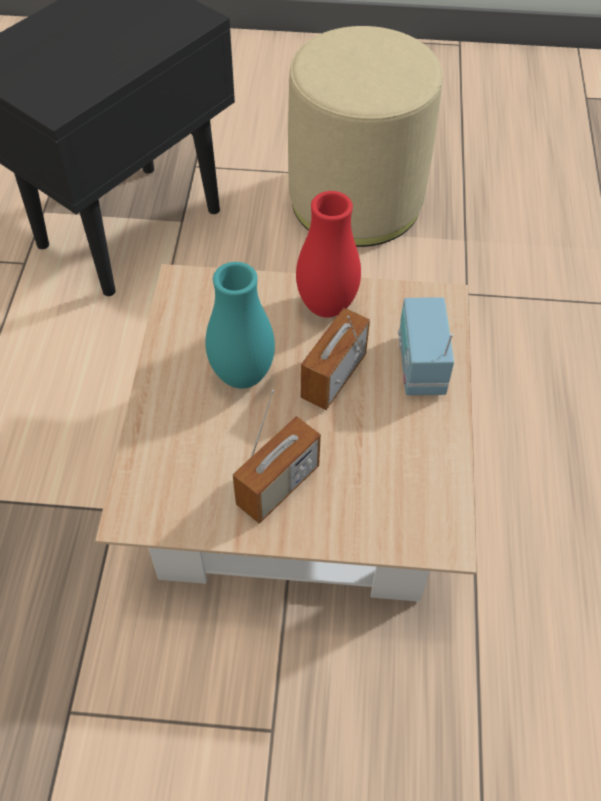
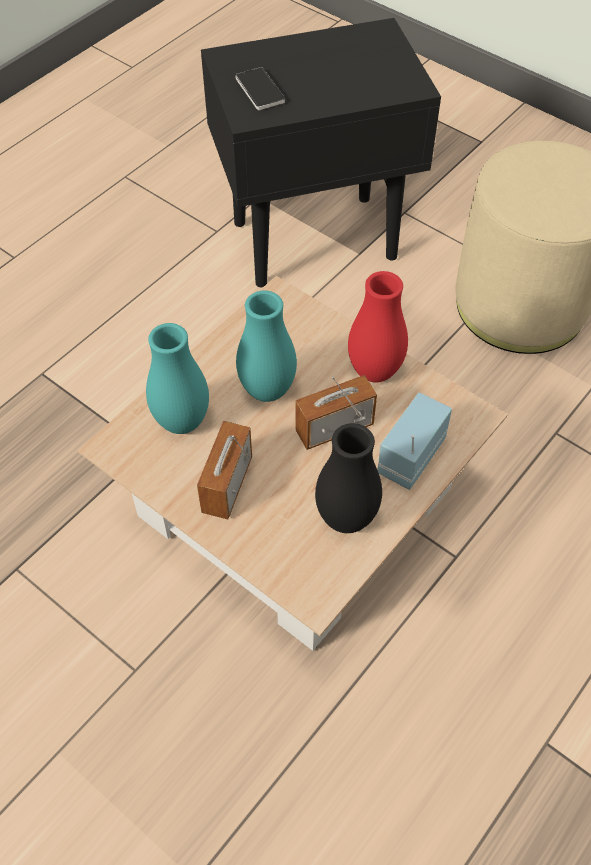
camera: 35 degrees right, 0 degrees up
(46, 78) = (260, 90): none -> phone
(183, 451) = (182, 422): none -> turquoise vase
(278, 486) = (227, 485): radio -> radio turned 120 degrees clockwise
(411, 452) = (346, 518): none -> black vase

